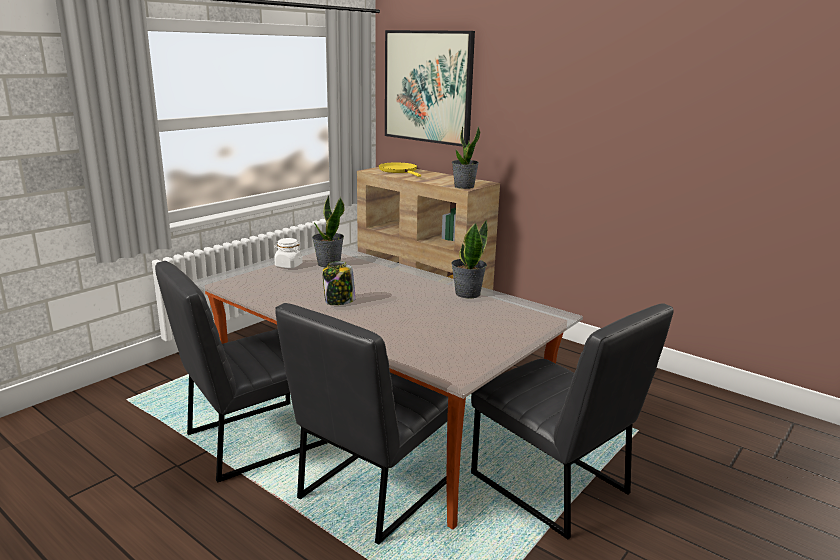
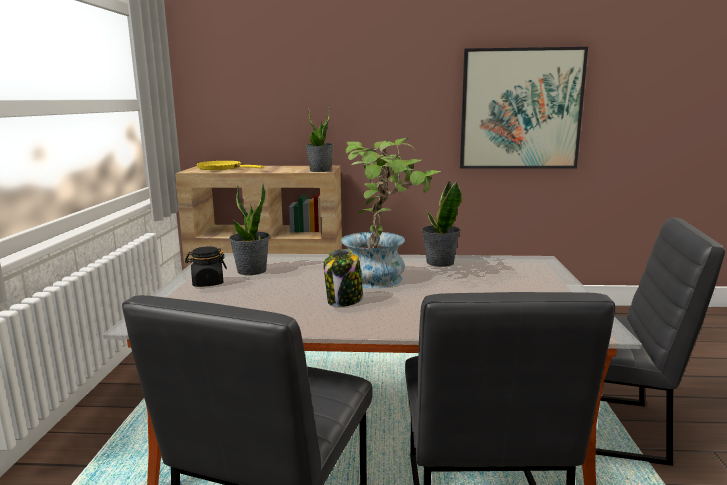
camera: 35 degrees left, 5 degrees down
(288, 265) = (207, 283): white jar -> black jar
(398, 293) = (383, 278): none -> potted plant
(428, 87) = (239, 75): picture -> picture (520, 109)

